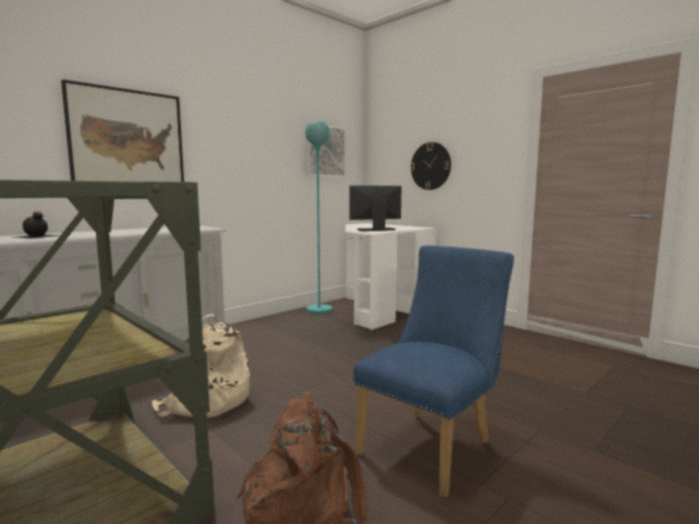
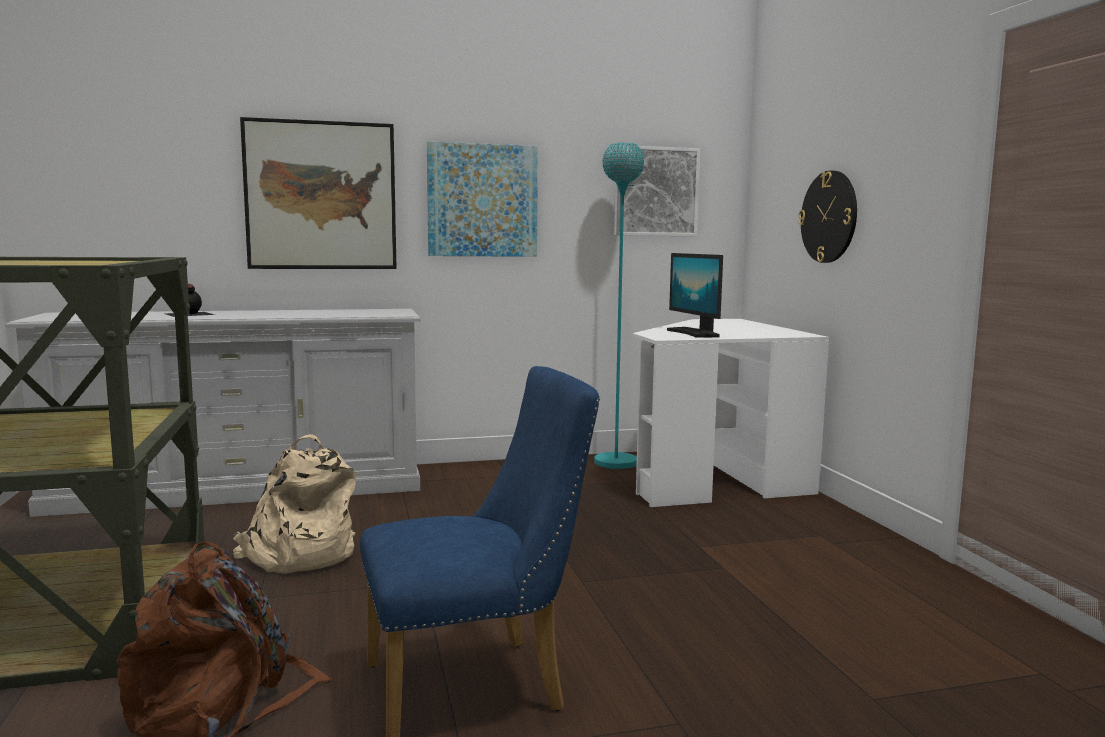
camera: 30 degrees right, 0 degrees up
(235, 153) = (482, 200): none -> picture
(376, 230) = (694, 333): monitor -> monitor turned 120 degrees counterclockwise

